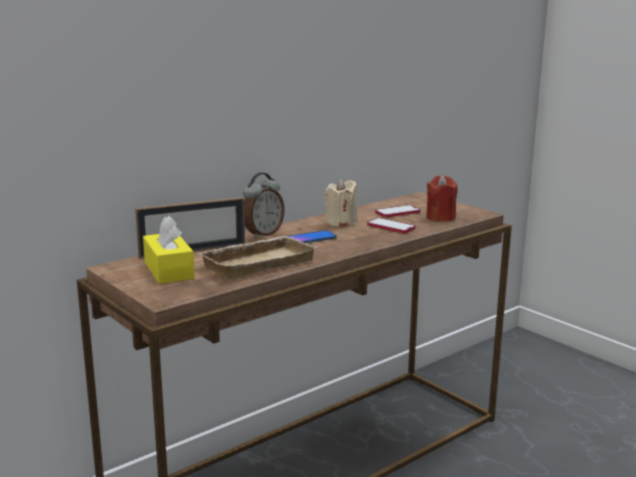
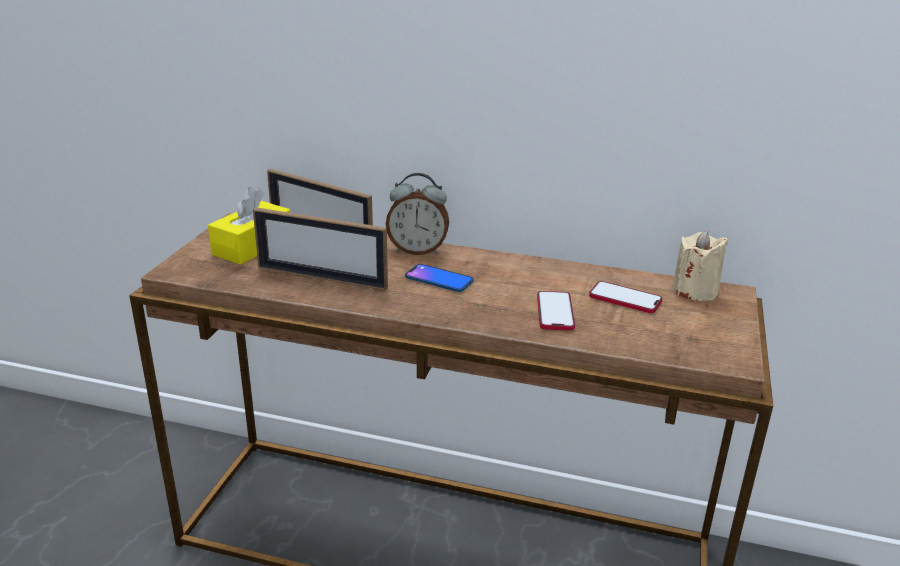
camera: 55 degrees right, 10 degrees up
(257, 262) = (321, 277): beige tray -> picture frame
(341, 222) = (525, 277): beige candle -> beige candle (695, 291)
(440, 217) = (654, 334): red candle -> none

